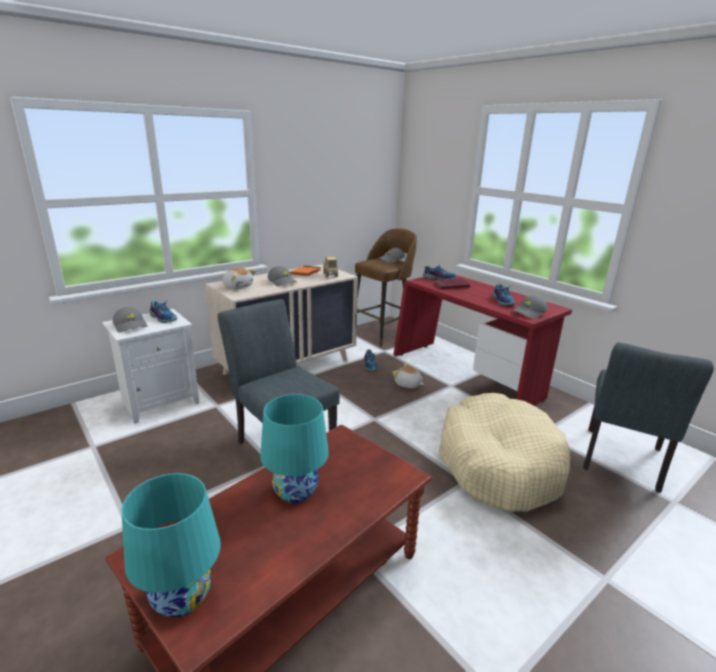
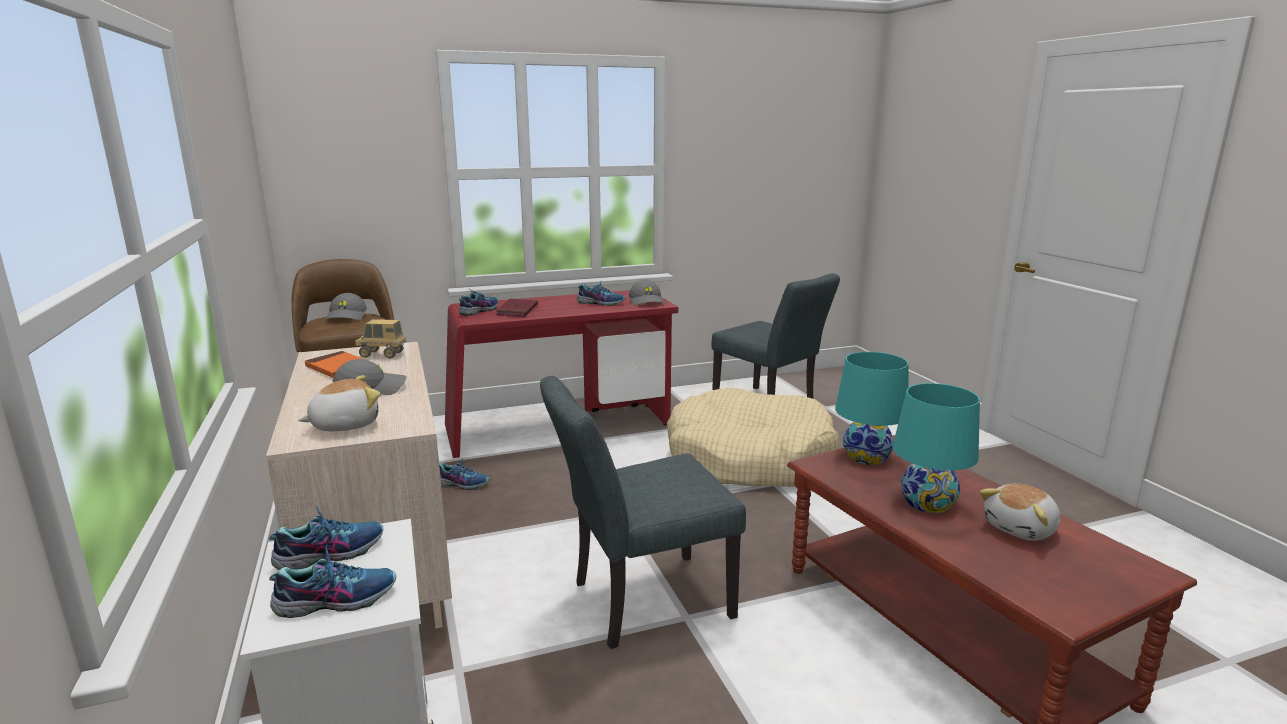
camera: 70 degrees left, 5 degrees down
(131, 326) = (336, 599): grey cap -> shoe
(182, 597) = (1112, 580): turquoise table lamp -> turquoise table lamp (866, 457)
(408, 384) = (548, 468): plush toy -> plush toy (1021, 529)

